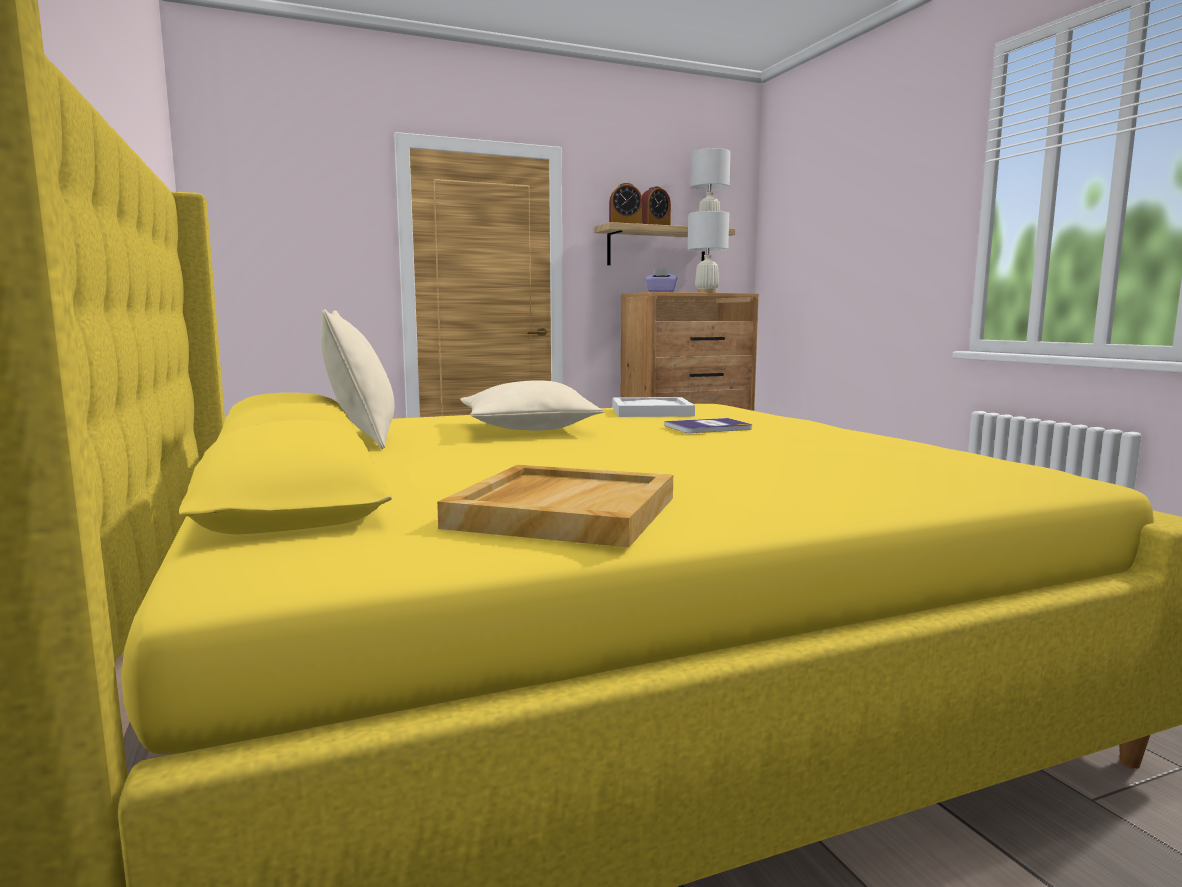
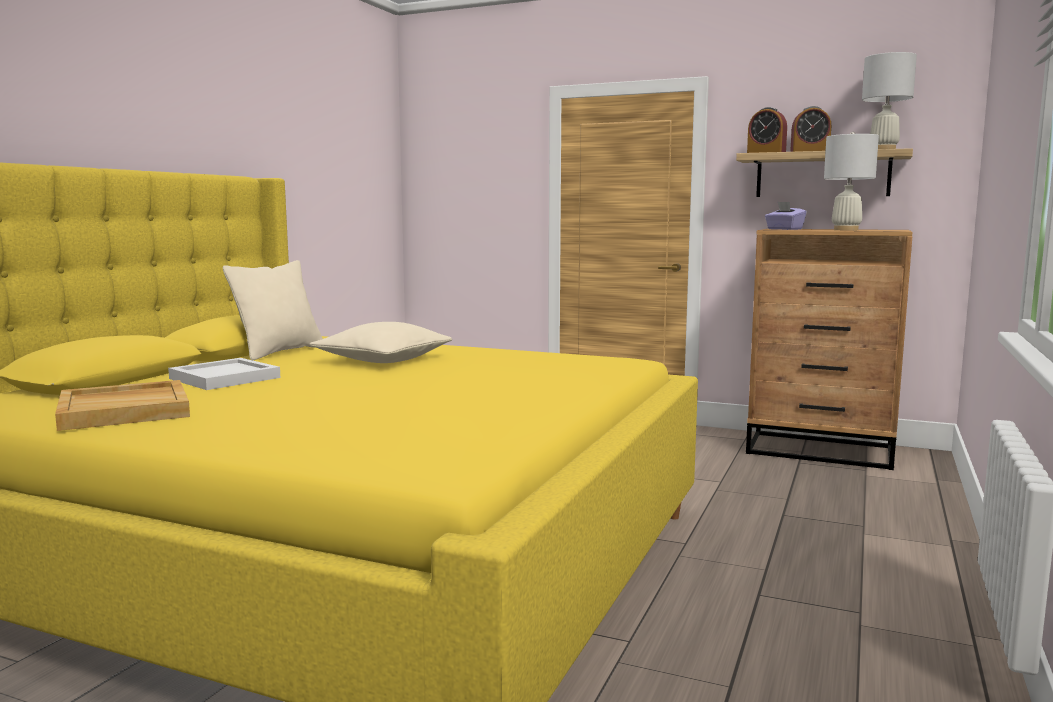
camera: 45 degrees right, 0 degrees up
(650, 412) = (534, 360): white tray -> white tray (223, 378)
(708, 427) = (484, 380): book -> none

